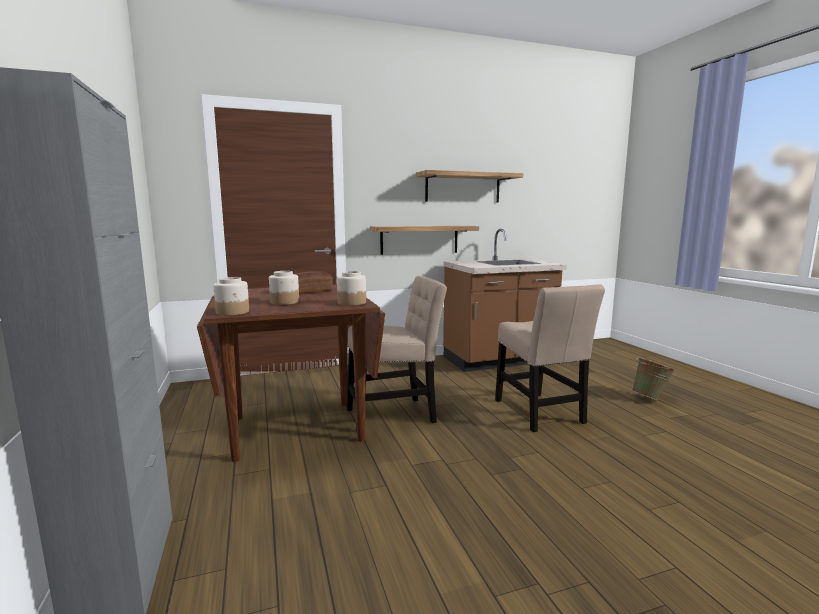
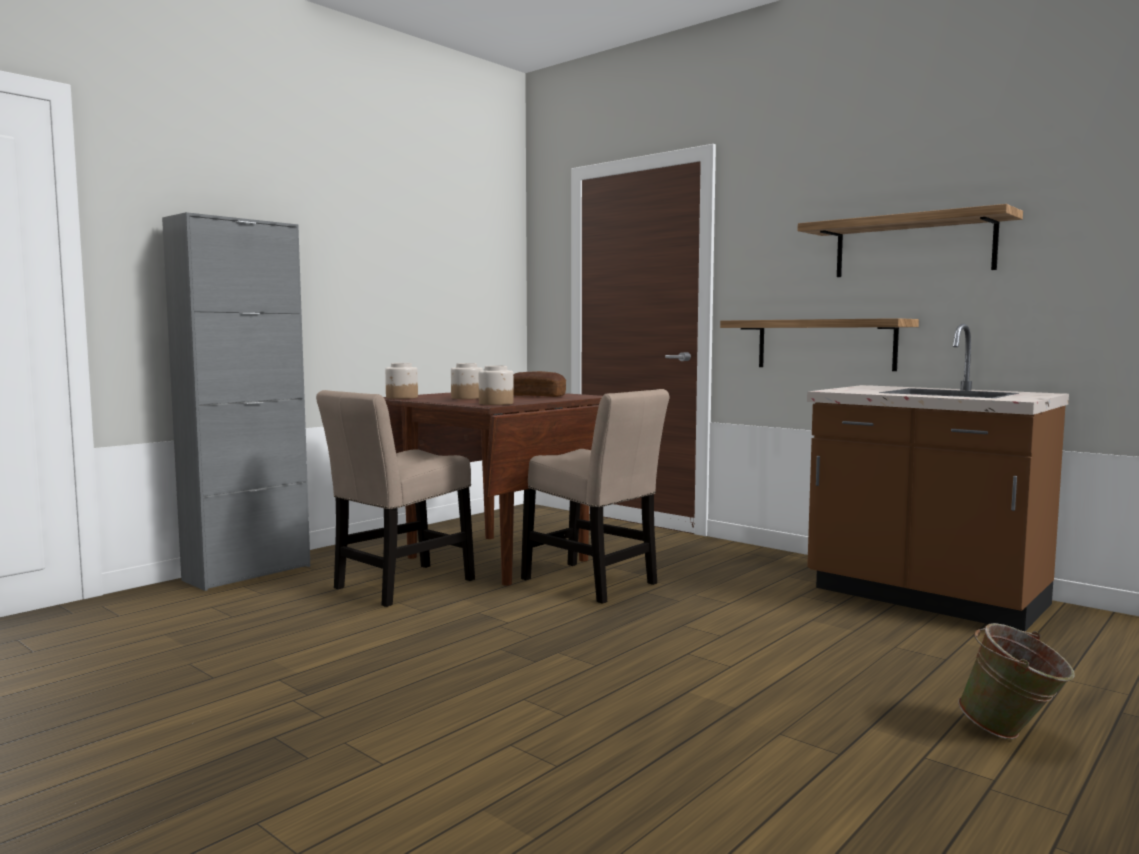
camera: 60 degrees right, 5 degrees down
(540, 413) = (737, 652): beige chair -> beige chair (399, 586)

